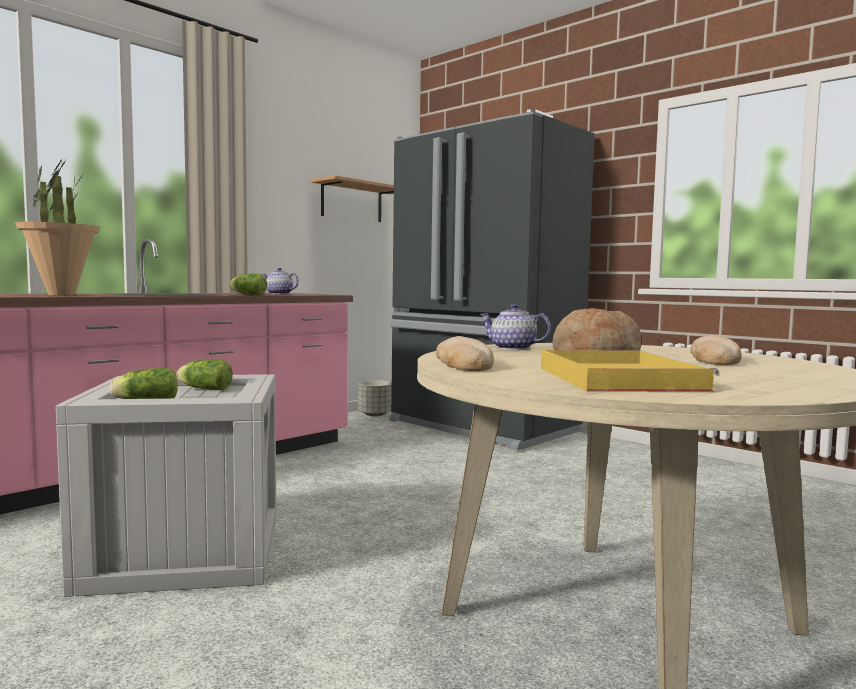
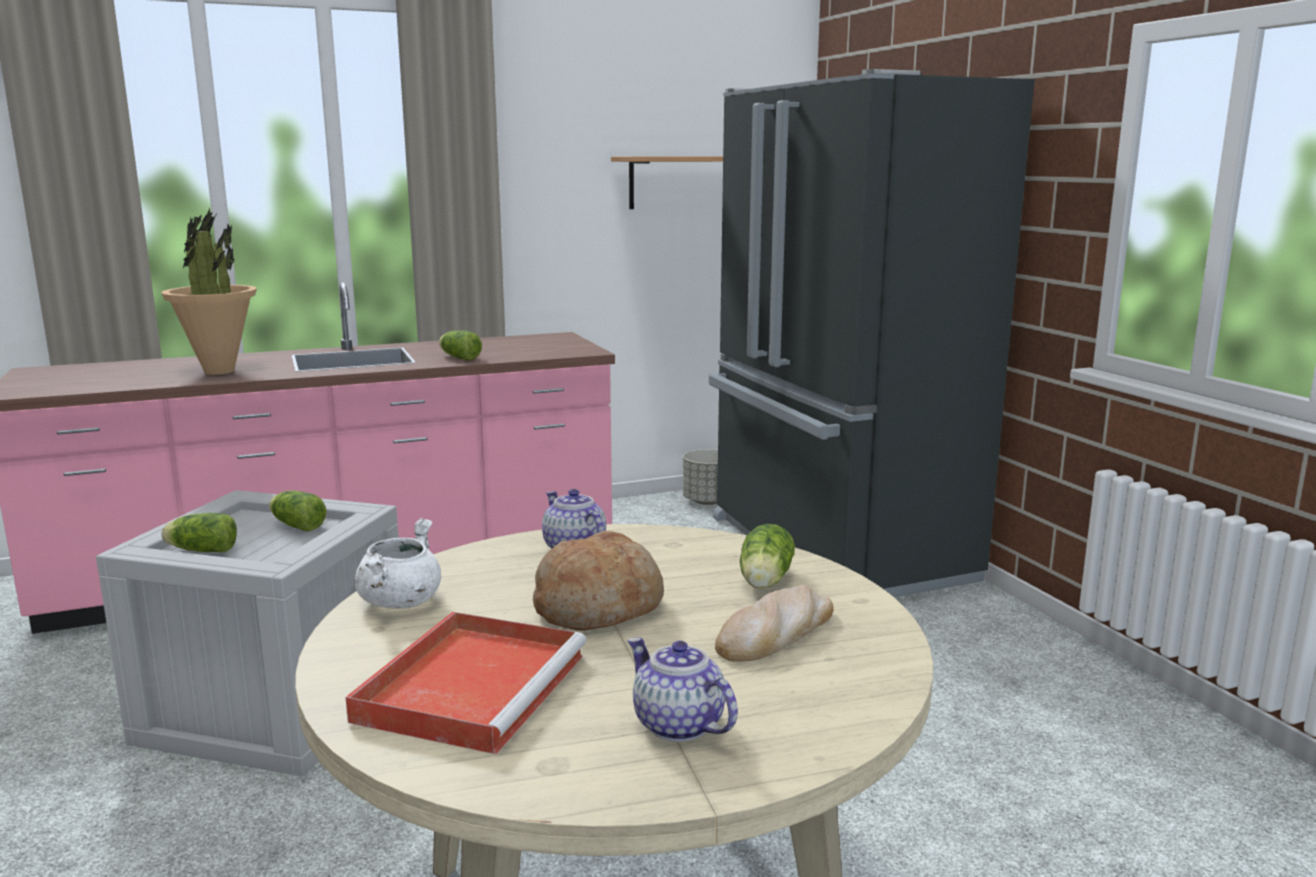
camera: 25 degrees right, 10 degrees up
(279, 294) = (514, 350): teapot -> teapot (677, 725)
(464, 363) = (400, 601): bread -> white cooking pot
(616, 378) = (473, 685): yellow tray -> red tray
(655, 350) = (764, 582): none -> lettuce

